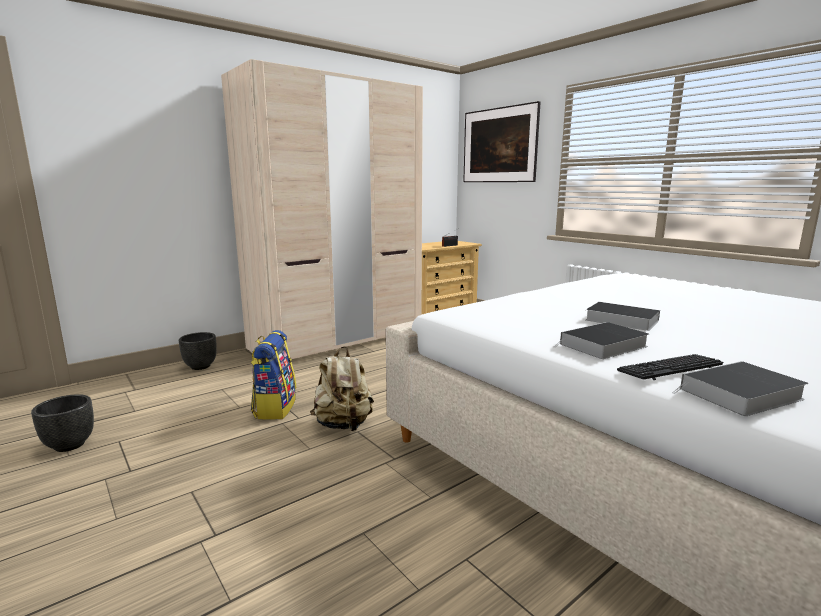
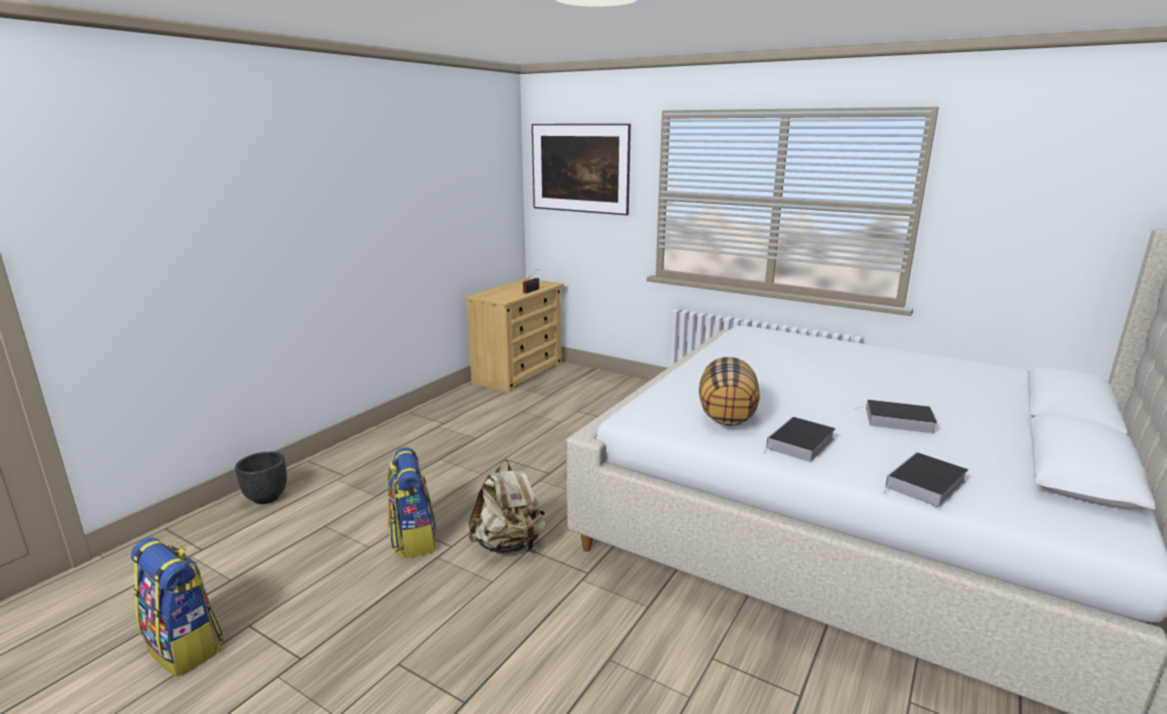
camera: 20 degrees left, 5 degrees up
(70, 445) = (185, 646): black planter -> backpack
(338, 341) = (421, 429): beige wardrobe -> none
(543, 320) = (727, 415): none -> pillow
(619, 320) = (790, 405): book -> book (896, 420)
(670, 369) = (865, 464): keyboard -> none

